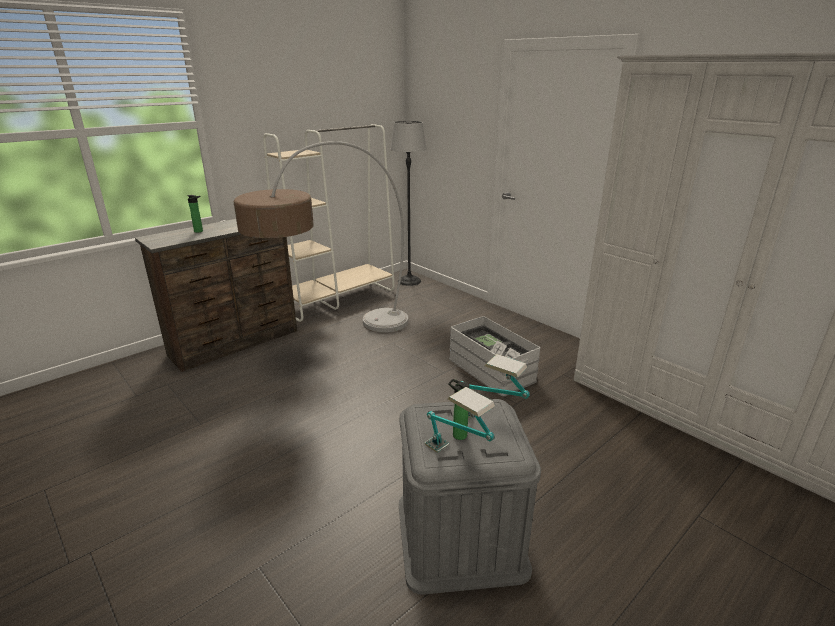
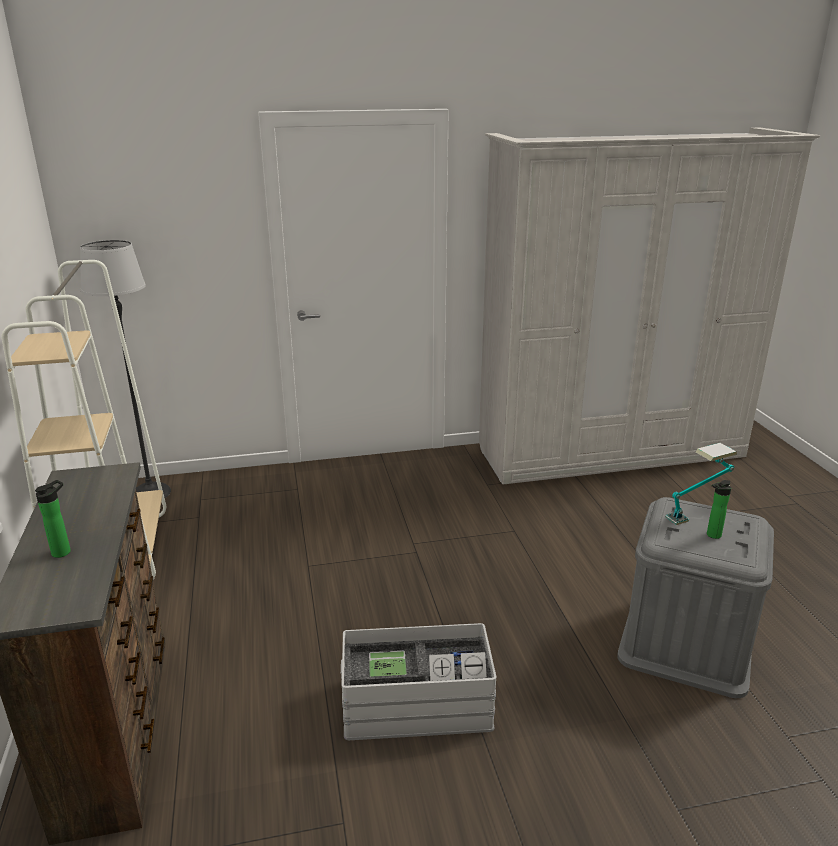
camera: 60 degrees left, 0 degrees up
(334, 343) = (249, 616): floor lamp -> none
(458, 459) = (748, 547): table lamp -> none
(492, 369) = (440, 520): grey storage box -> grey storage box (417, 702)

